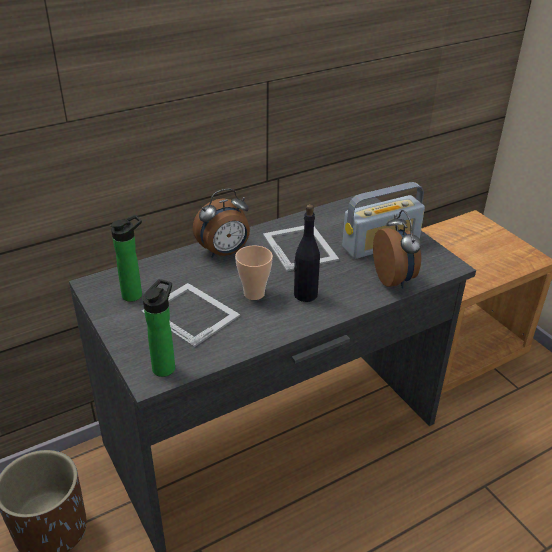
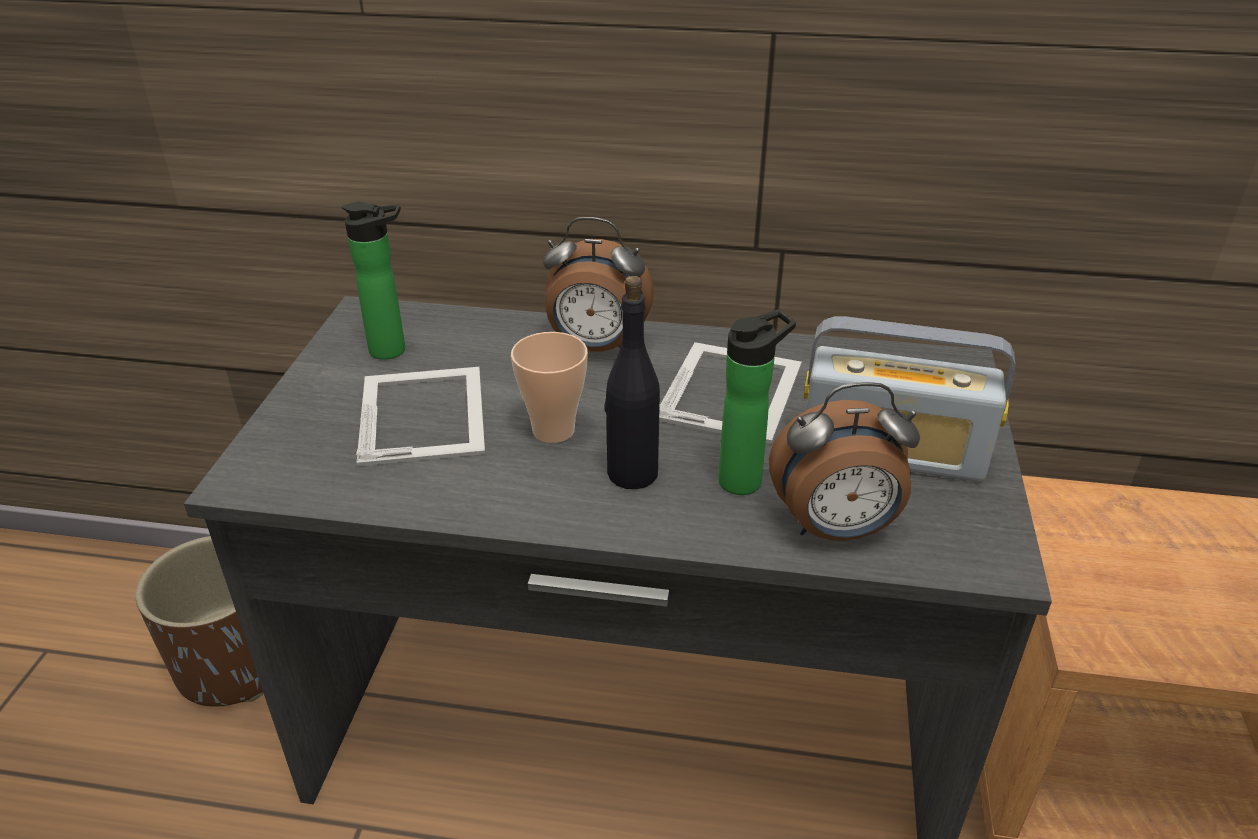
camera: 40 degrees right, 0 degrees up
(165, 366) = (285, 472): bottle -> bottle (746, 479)
(394, 279) = (835, 529): alarm clock -> alarm clock turned 60 degrees clockwise

